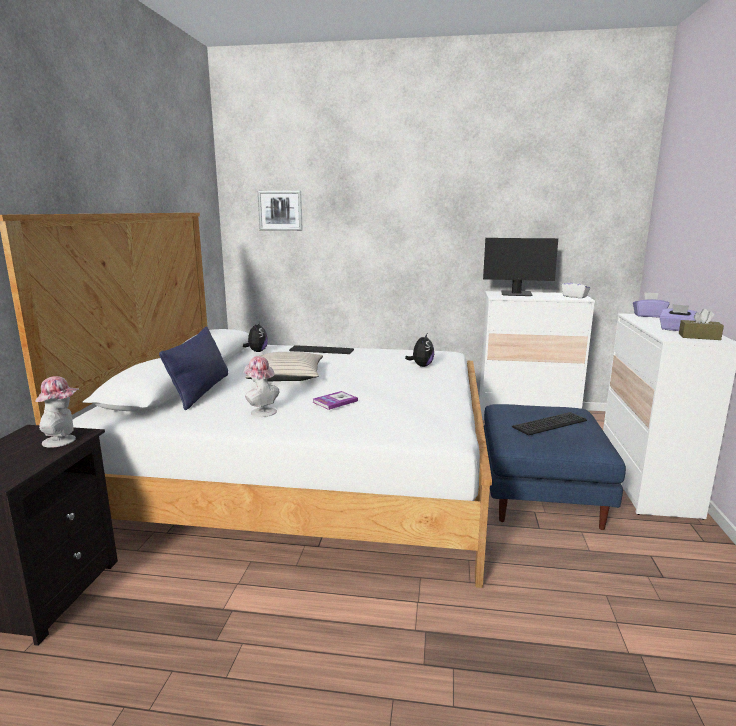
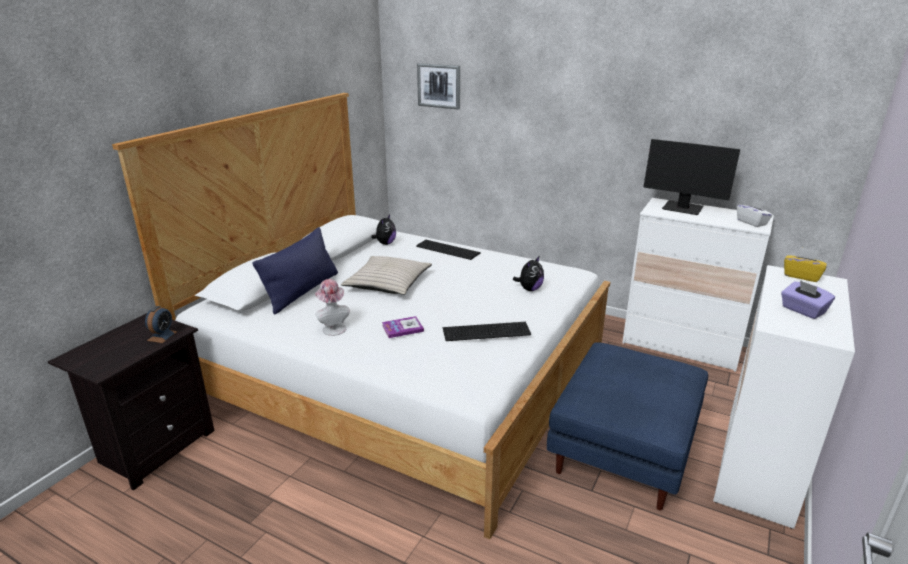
camera: 20 degrees right, 10 degrees up
(63, 440) = (162, 336): hat -> alarm clock
(548, 423) = (633, 383): keyboard -> keyboard (485, 331)
(648, 315) = (801, 276): purple tissue box -> yellow tissue box
(699, 337) = (813, 330): brown tissue box -> none

